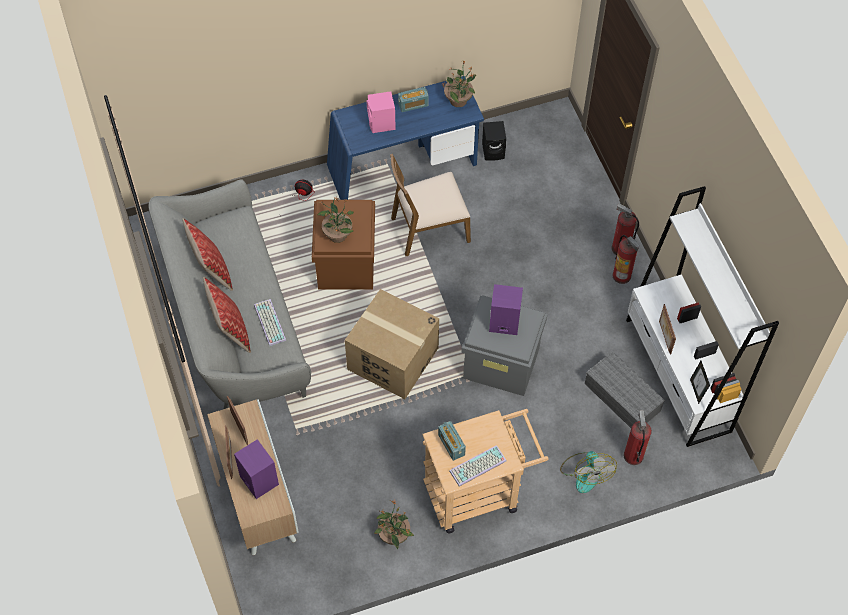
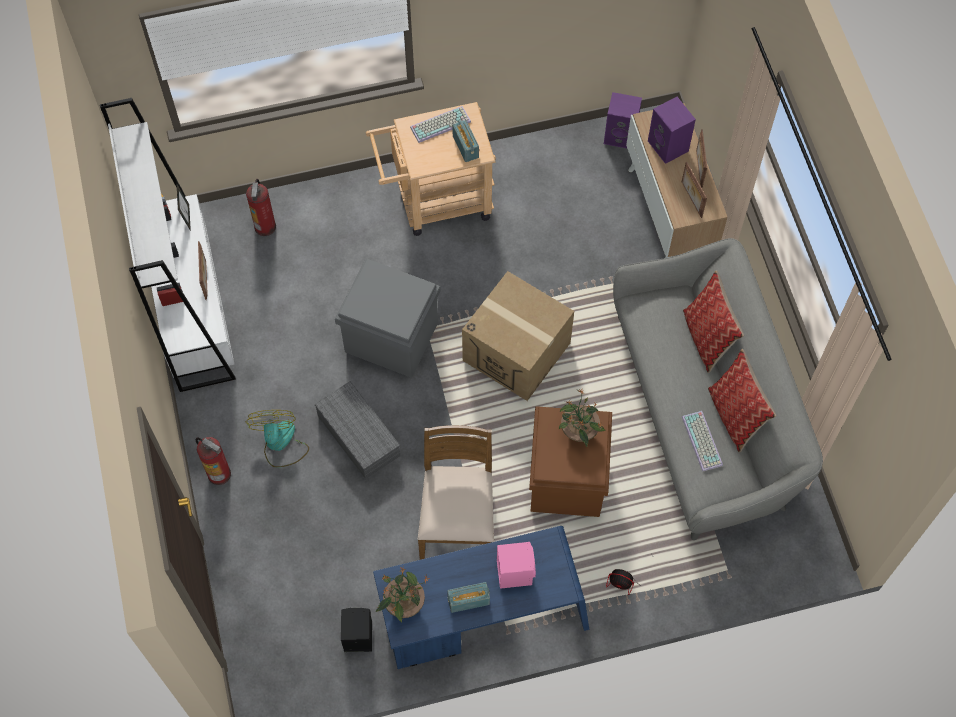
camera: 175 degrees left, 5 degrees up
(268, 322) = (662, 343): keyboard -> keyboard (703, 441)
(394, 536) = (527, 166): potted plant -> none
(429, 228) = (458, 521): brown chair -> brown chair turned 75 degrees counterclockwise
(503, 323) = (388, 303): purple speaker -> purple speaker (621, 135)
(585, 472) = (320, 213): fan -> fan (280, 443)
(622, 275) = (226, 436): fire extinguisher -> none
(623, 397) = (260, 289): grey storage box -> grey storage box (357, 435)

